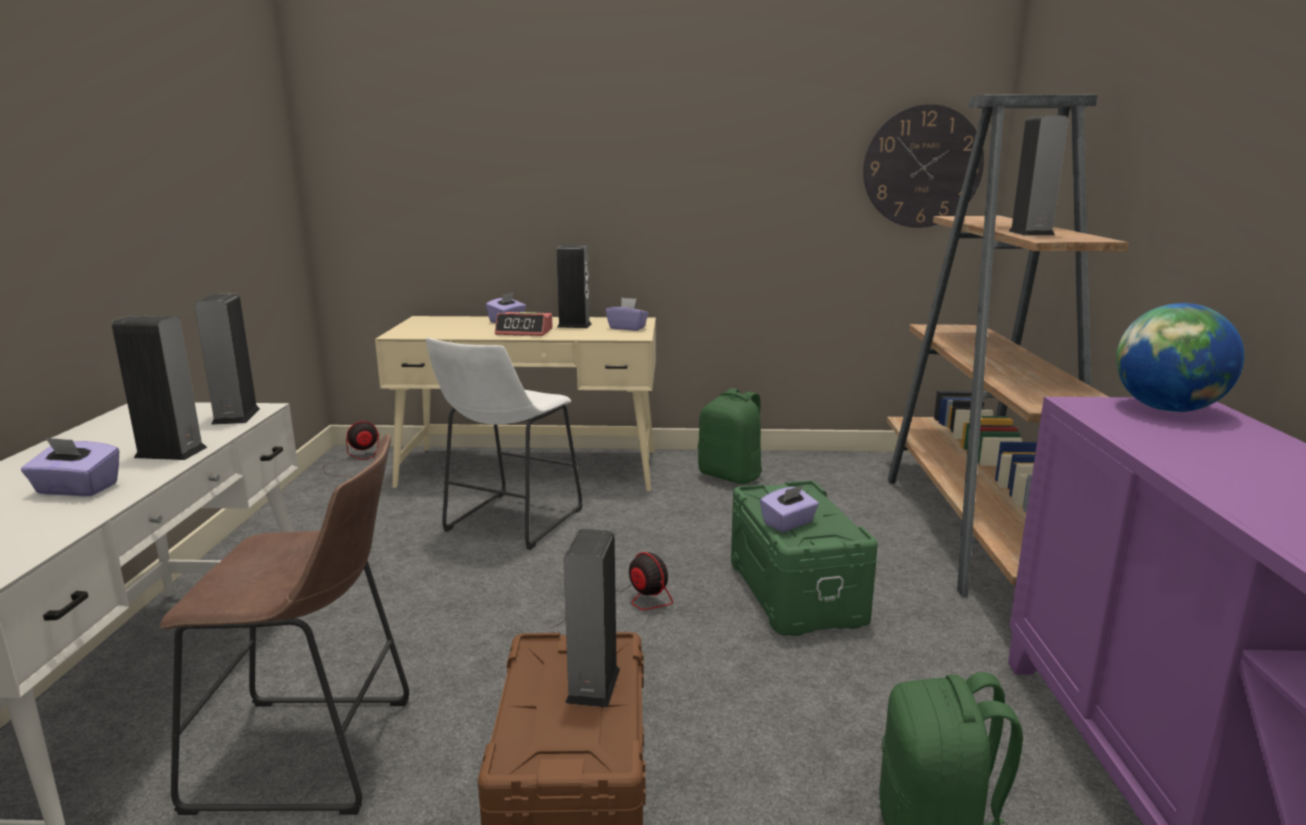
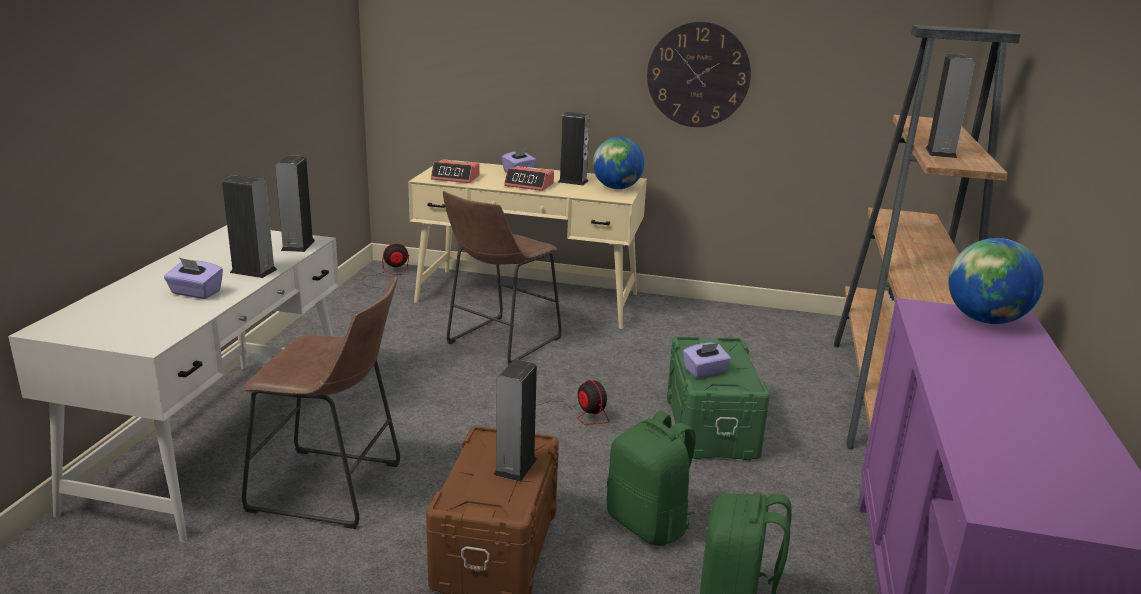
camera: 10 degrees right, 5 degrees up
(433, 331) = (455, 178): none -> alarm clock
(509, 523) = (499, 342): white stool -> brown stool
(627, 328) = (617, 188): purple tissue box -> globe
(731, 476) = (696, 323): green backpack -> green backpack (649, 524)
(922, 167) = (900, 63): wall clock -> wall clock (698, 75)

